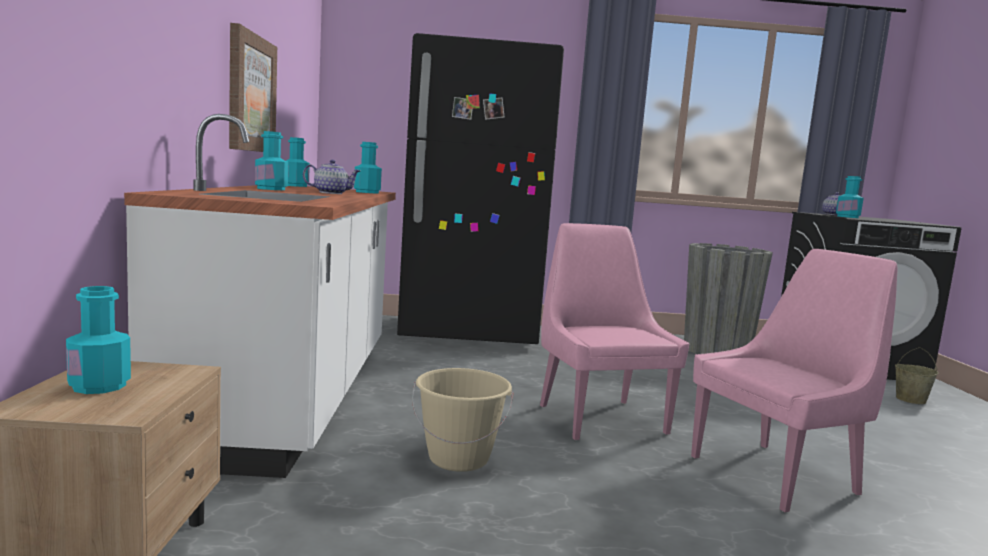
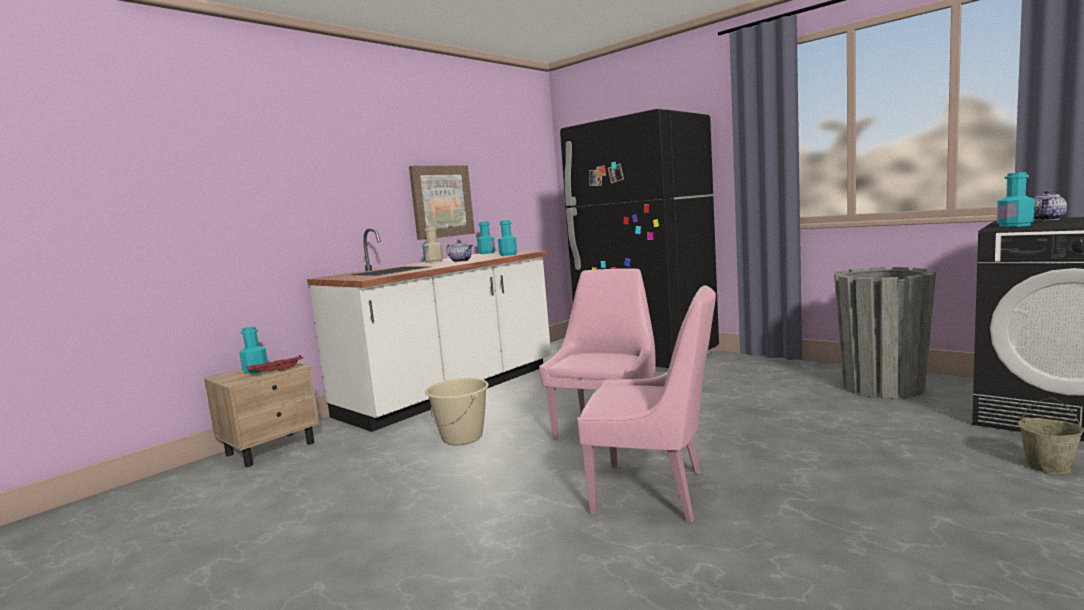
camera: 45 degrees right, 0 degrees up
(172, 384) = (276, 372): none -> red tray
(271, 189) = (434, 262): turquoise bottle -> beige bottle

